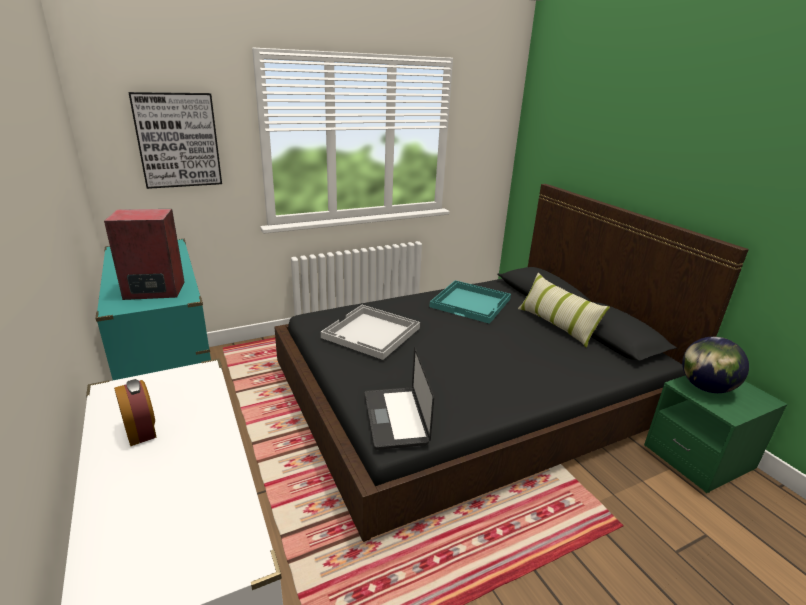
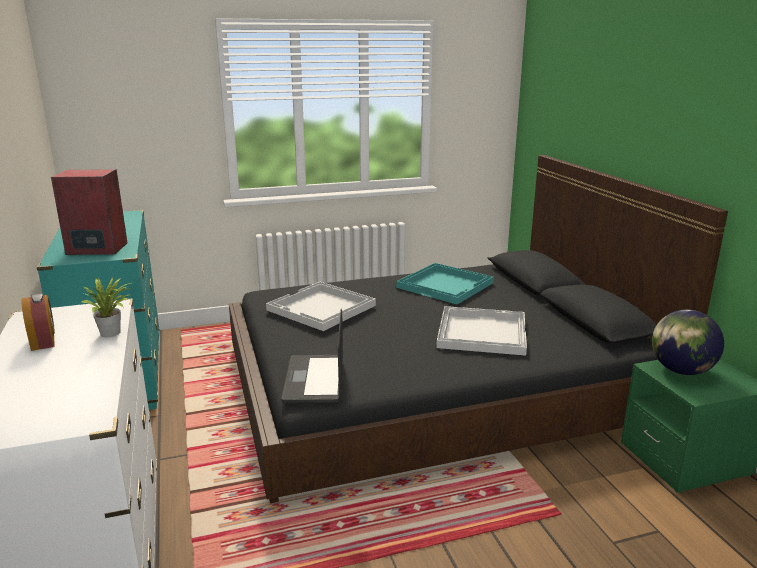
camera: 10 degrees right, 5 degrees down
(178, 140) = (140, 111): picture -> none
(217, 411) = (113, 333): none -> potted plant
(522, 353) = (481, 332): none -> white tray
(556, 325) = (535, 308): pillow -> none

